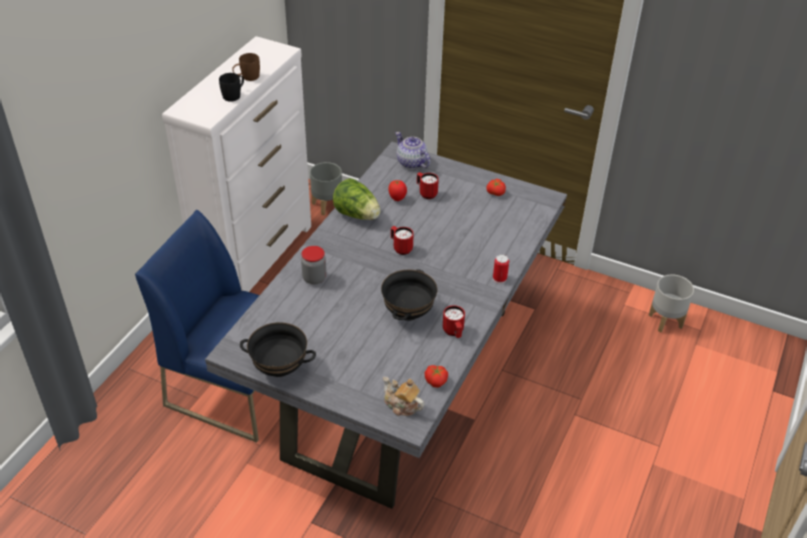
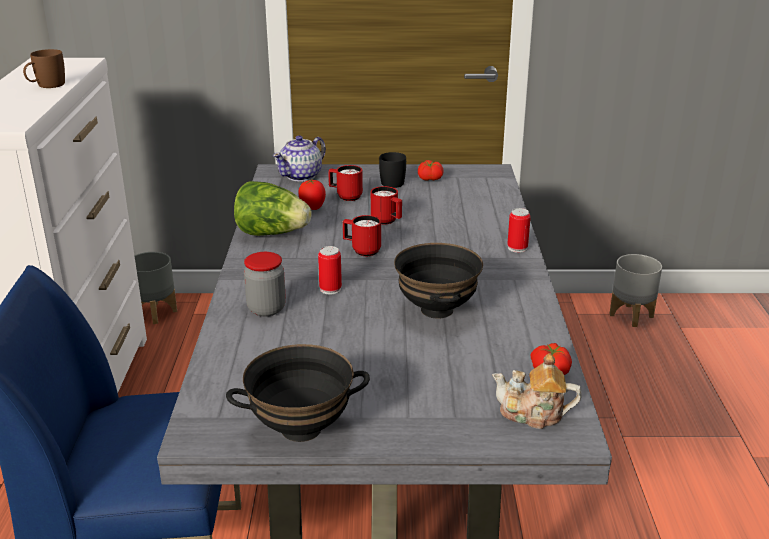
camera: 25 degrees left, 15 degrees down
(234, 95) = (39, 101): black mug -> black mug (393, 181)
(360, 275) = (330, 289): none -> can
(411, 163) = (301, 176): teapot -> teapot turned 75 degrees counterclockwise
(454, 332) = (518, 313): red mug -> red mug (387, 221)

